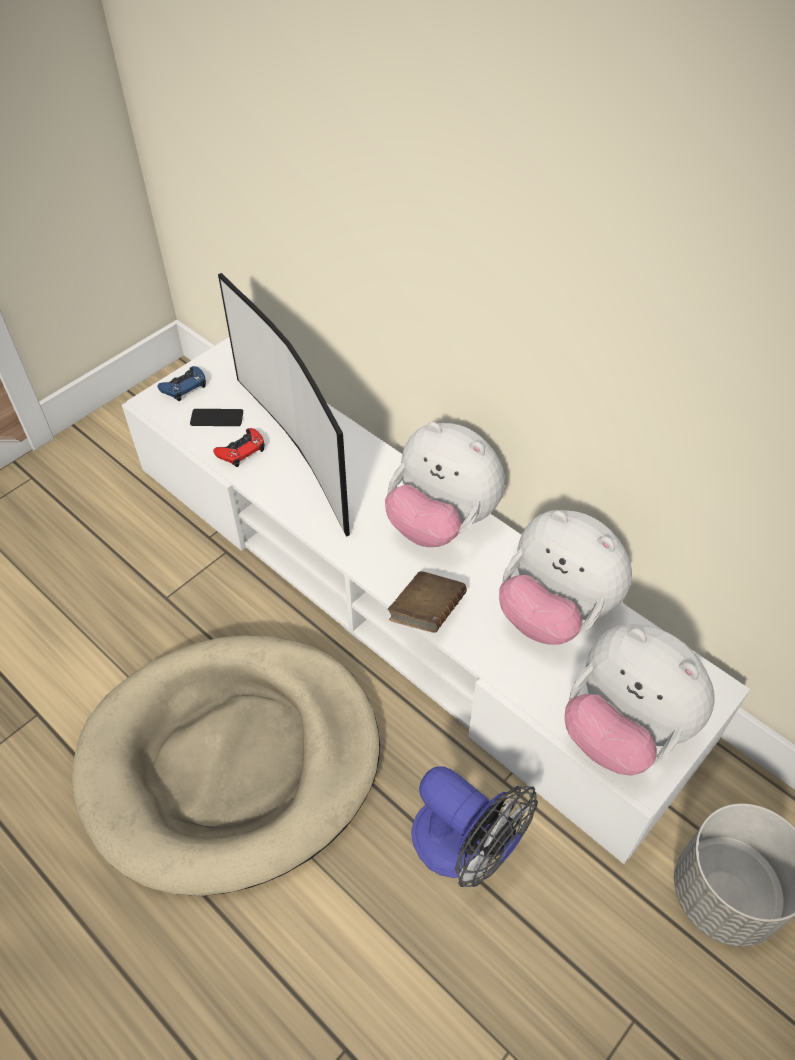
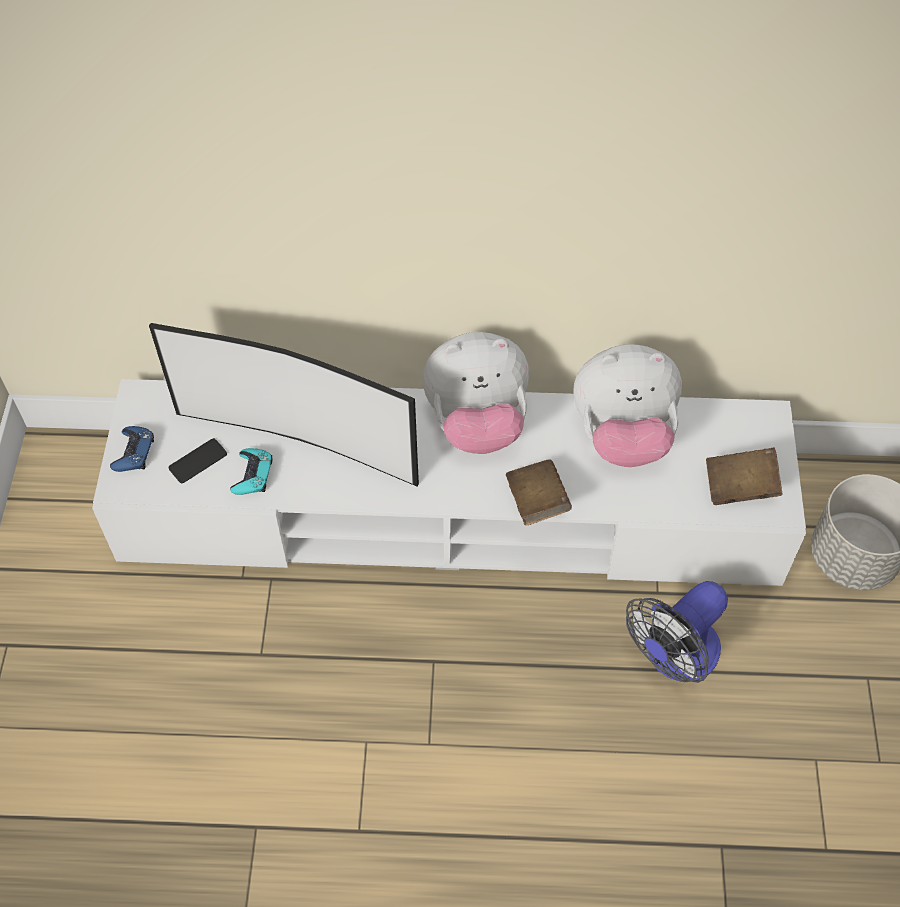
camera: 40 degrees left, 5 degrees up
(232, 762) = (454, 734): beige dog bed -> none
(241, 450) = (252, 475): red game controller -> turquoise game controller
(465, 847) = (674, 657): fan -> fan turned 135 degrees clockwise
(623, 729) = (740, 486): plush toy -> brown book

